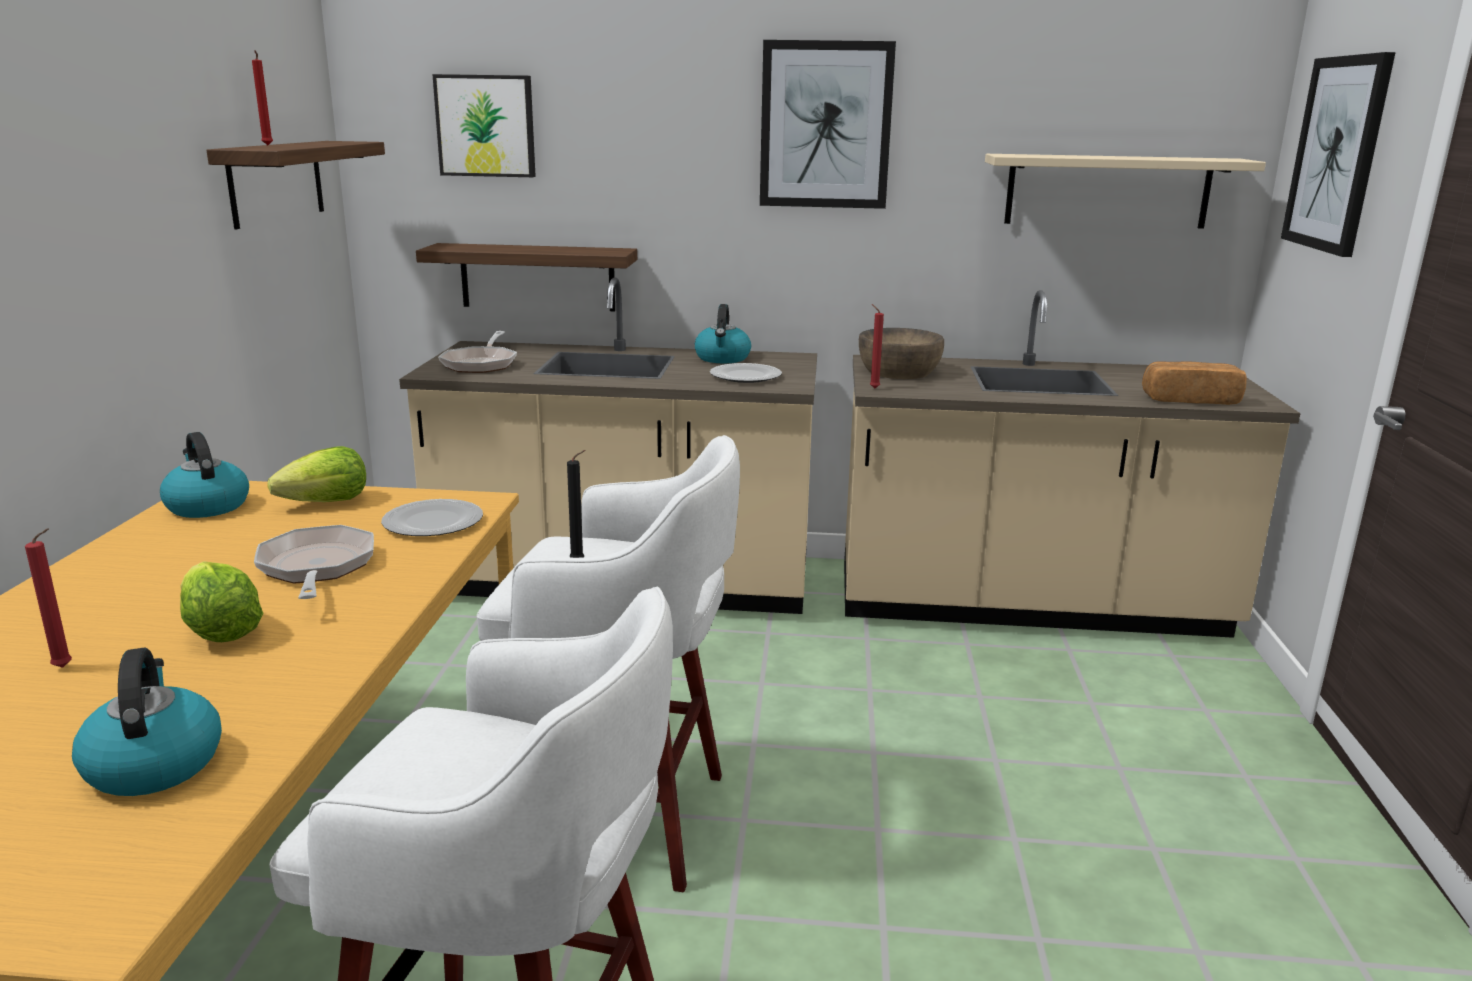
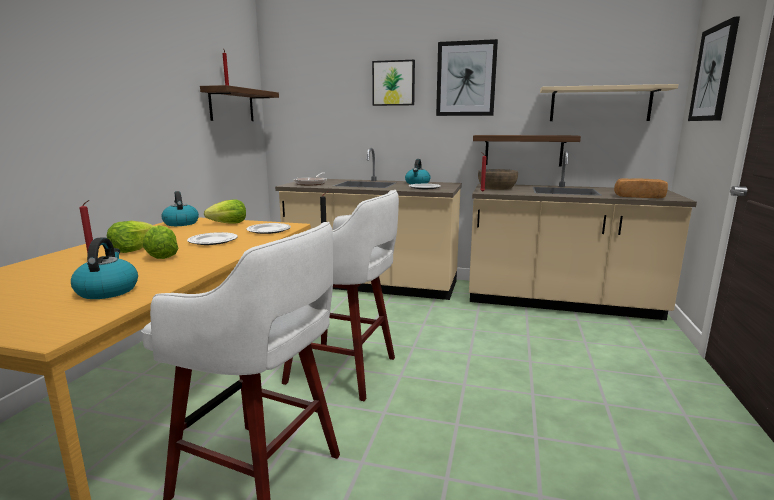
camera: 10 degrees right, 5 degrees down
(139, 613) = (133, 250): none -> lettuce
(317, 568) = (212, 241): frying pan -> plate
(486, 126) = (321, 85): picture -> picture (393, 83)
(537, 277) = (340, 150): shelf -> shelf (523, 150)

